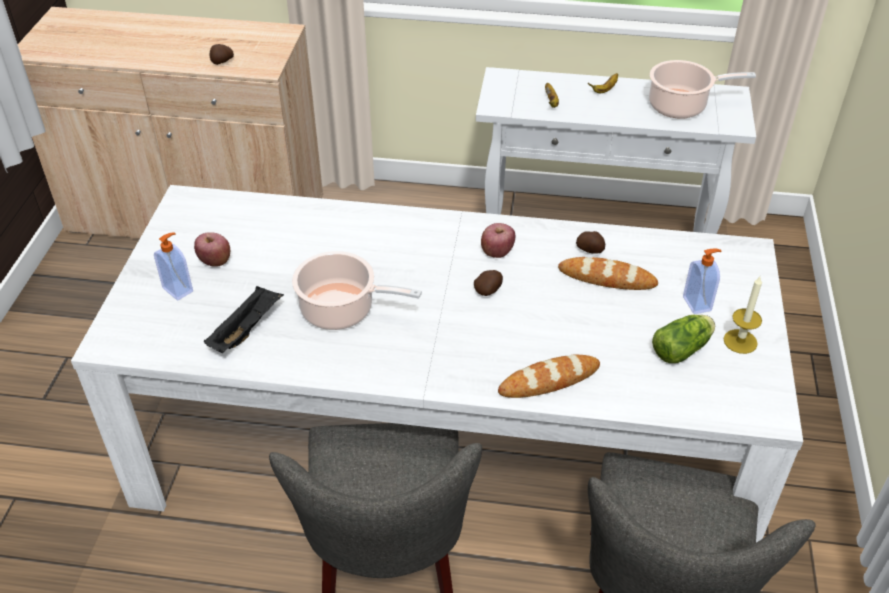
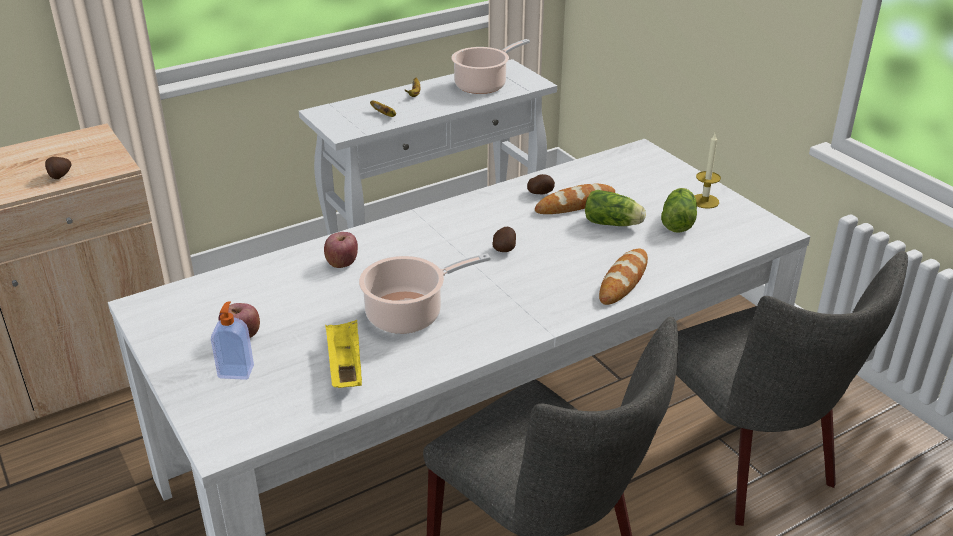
camera: 40 degrees left, 10 degrees down
(246, 329) = (345, 367): black tray -> yellow tray
(497, 252) = (476, 223): apple -> apple (342, 263)
(616, 318) = (614, 224): none -> lettuce
(698, 303) = (651, 192): soap dispenser -> none

